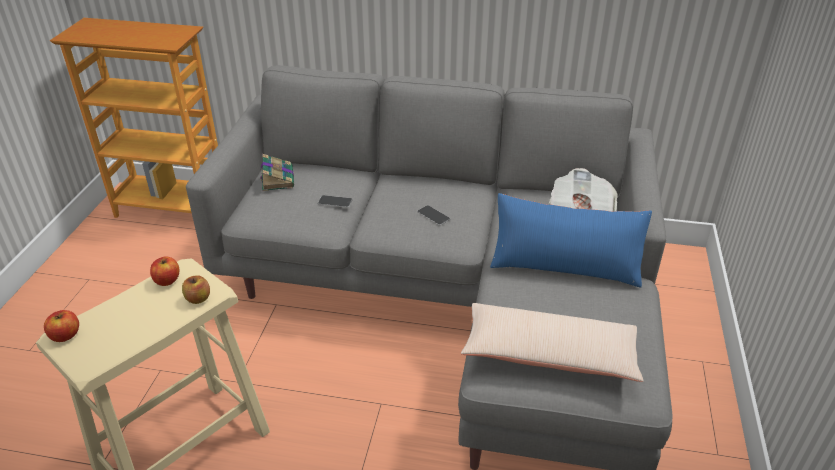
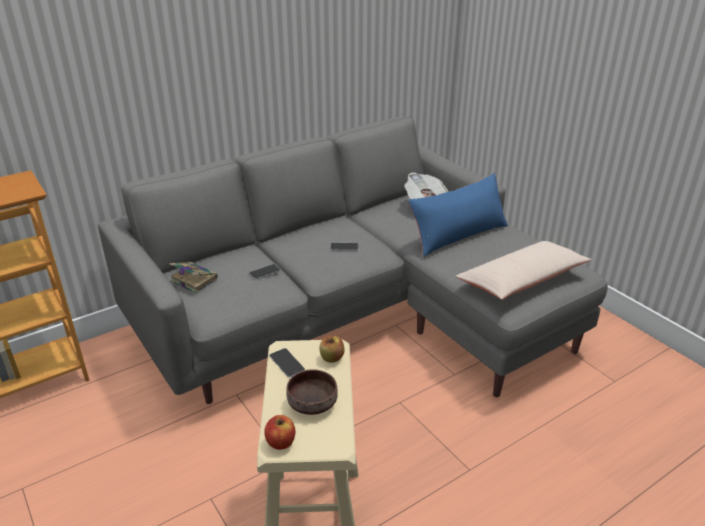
camera: 45 degrees left, 5 degrees down
(130, 323) = (313, 402): none -> brown bowl
(167, 280) = (287, 363): apple -> phone

